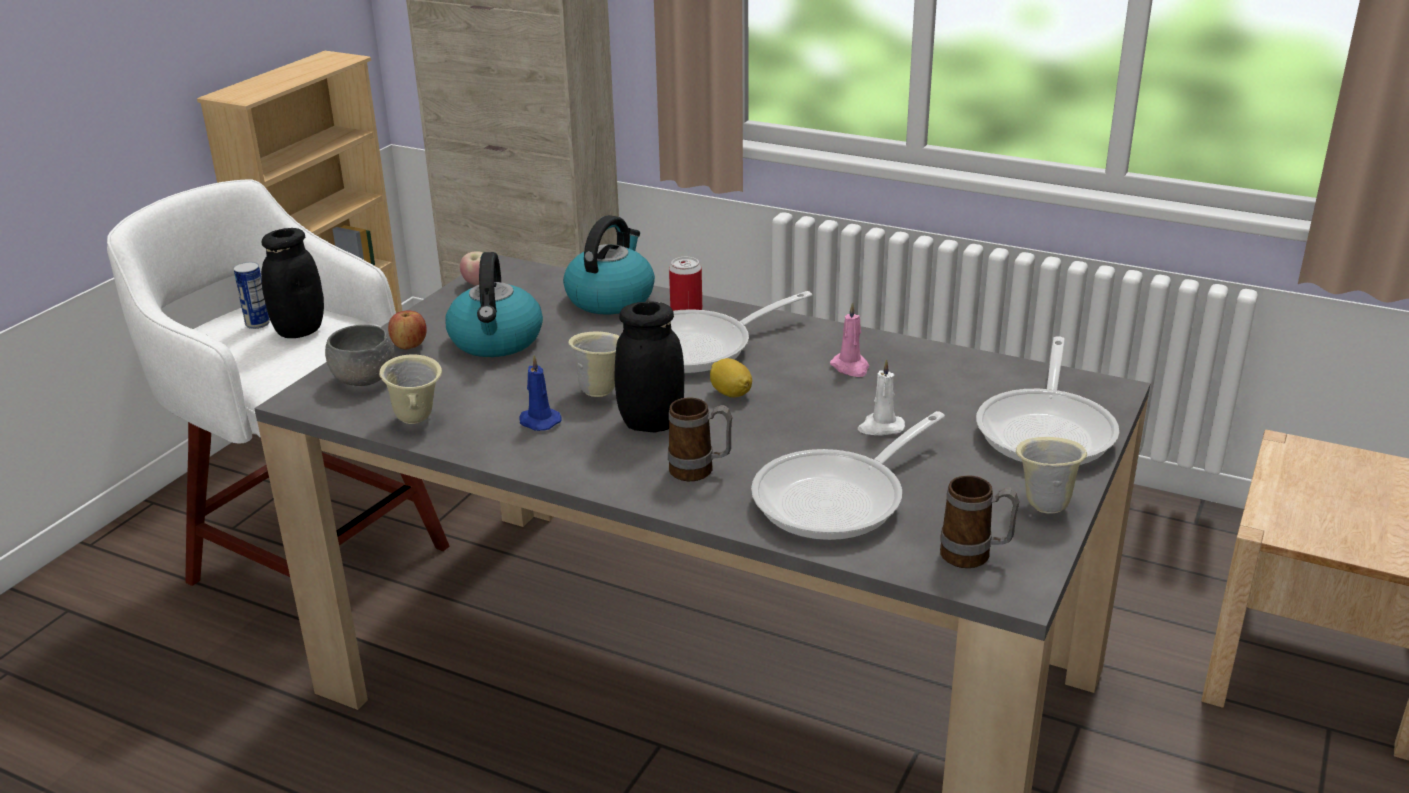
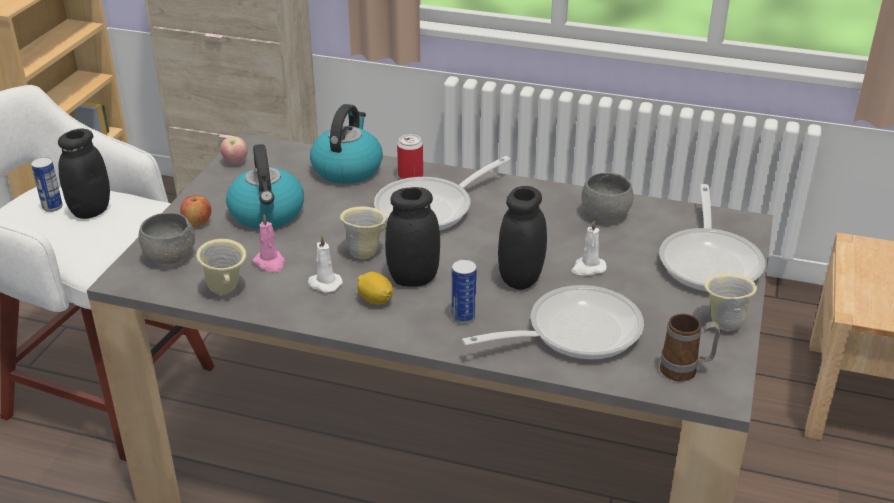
camera: 10 degrees left, 5 degrees up
(538, 421) = (324, 284): blue candle -> white candle
(700, 471) = (463, 317): mug -> can
(730, 393) = (467, 247): lemon -> lemon (375, 300)
(788, 433) = (521, 279): none -> black jar
(838, 499) = (574, 332): frying pan -> frying pan turned 150 degrees counterclockwise
(850, 367) = (551, 218): pink candle -> pink candle (270, 263)
(923, 368) = (605, 214): none -> grey bowl

